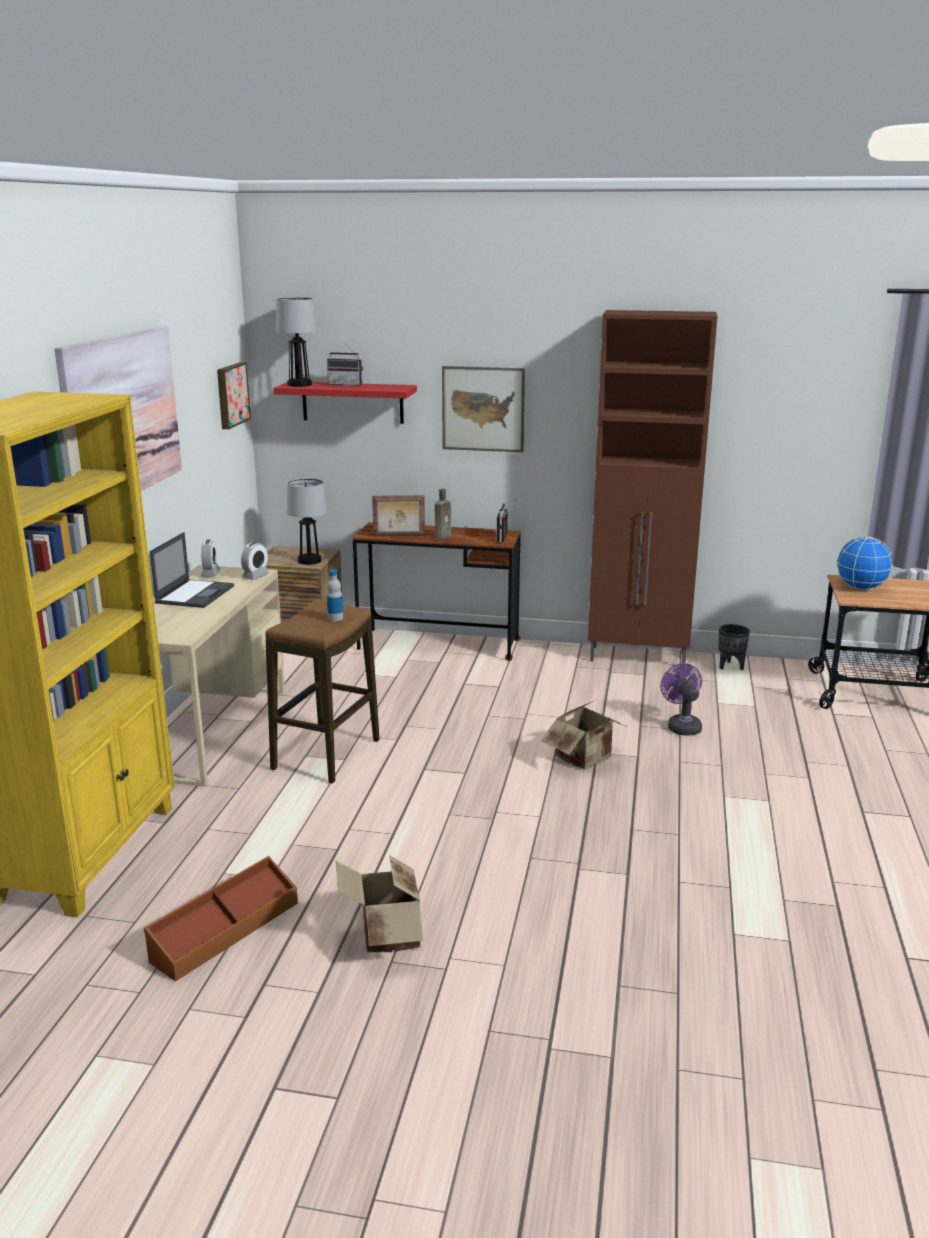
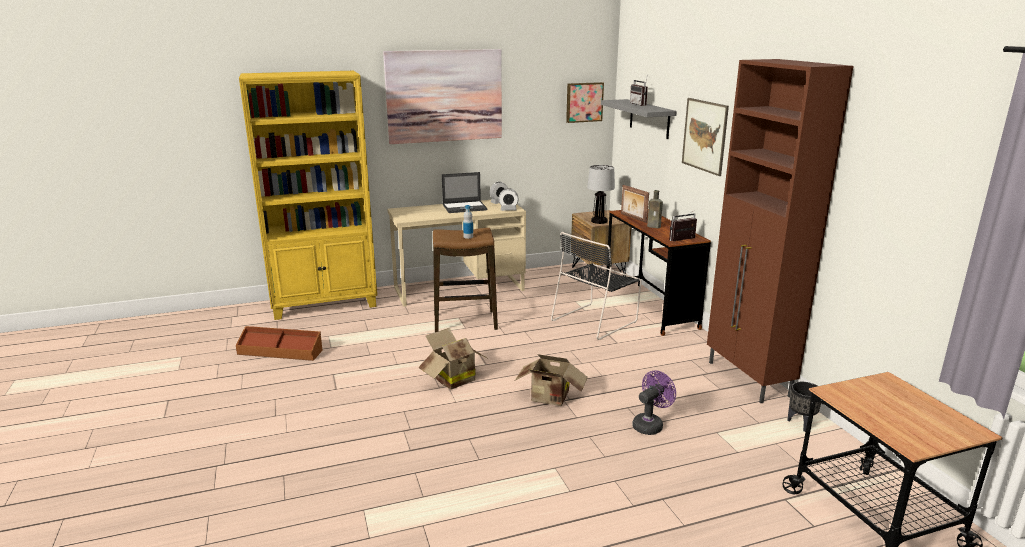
camera: 60 degrees right, 0 degrees up
(300, 384) = (620, 101): table lamp -> none
(352, 402) = (649, 118): red shelf -> grey shelf
(385, 937) = (295, 391): cardboard box -> cardboard box (451, 379)
(430, 679) = (596, 320): none -> black chair
(861, 588) = (878, 393): globe -> none

